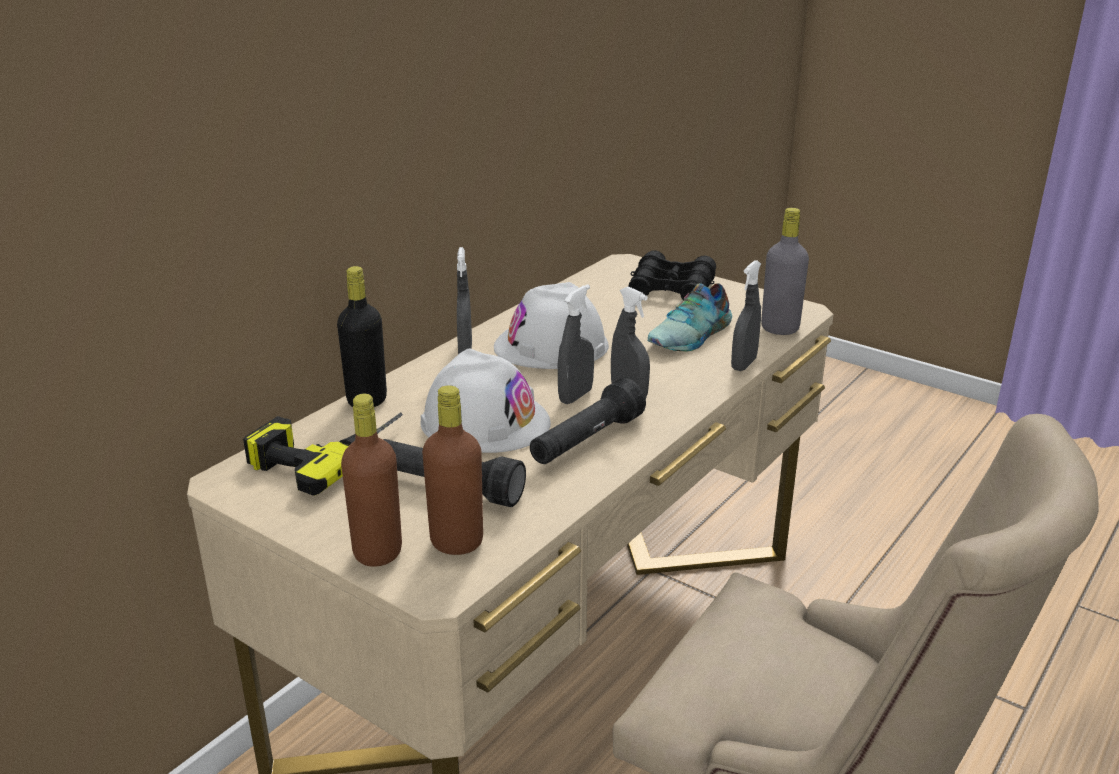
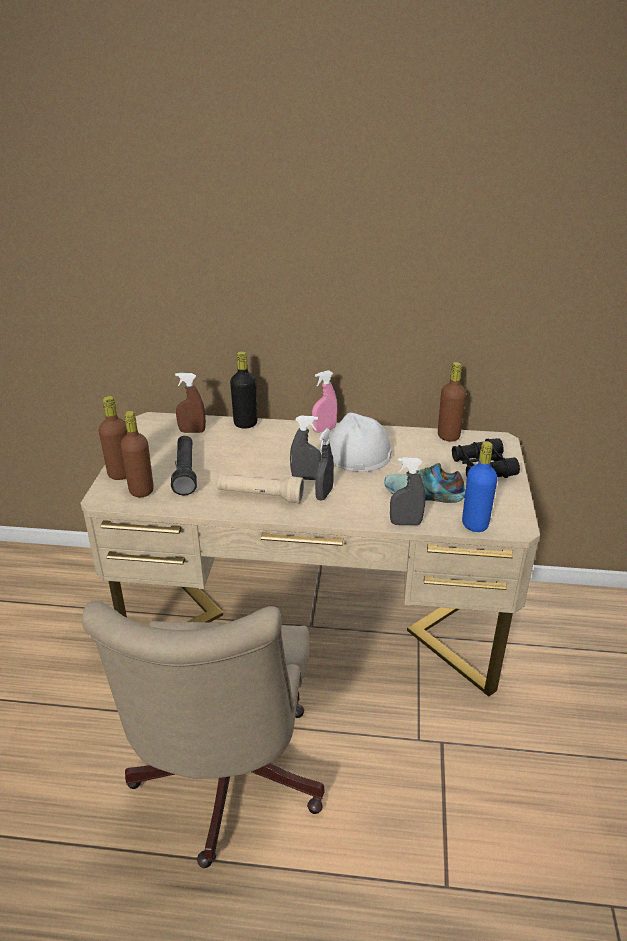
camera: 60 degrees right, 5 degrees up
(325, 450) = (192, 431): power drill -> brown spray bottle
(465, 349) = (324, 429): grey spray bottle -> pink spray bottle
(485, 422) = (254, 461): white hard hat -> none
(581, 284) = (448, 436): none -> brown bottle
(586, 441) = (260, 496): black flashlight -> beige flashlight
(780, 328) = (475, 524): grey bottle -> blue bottle

